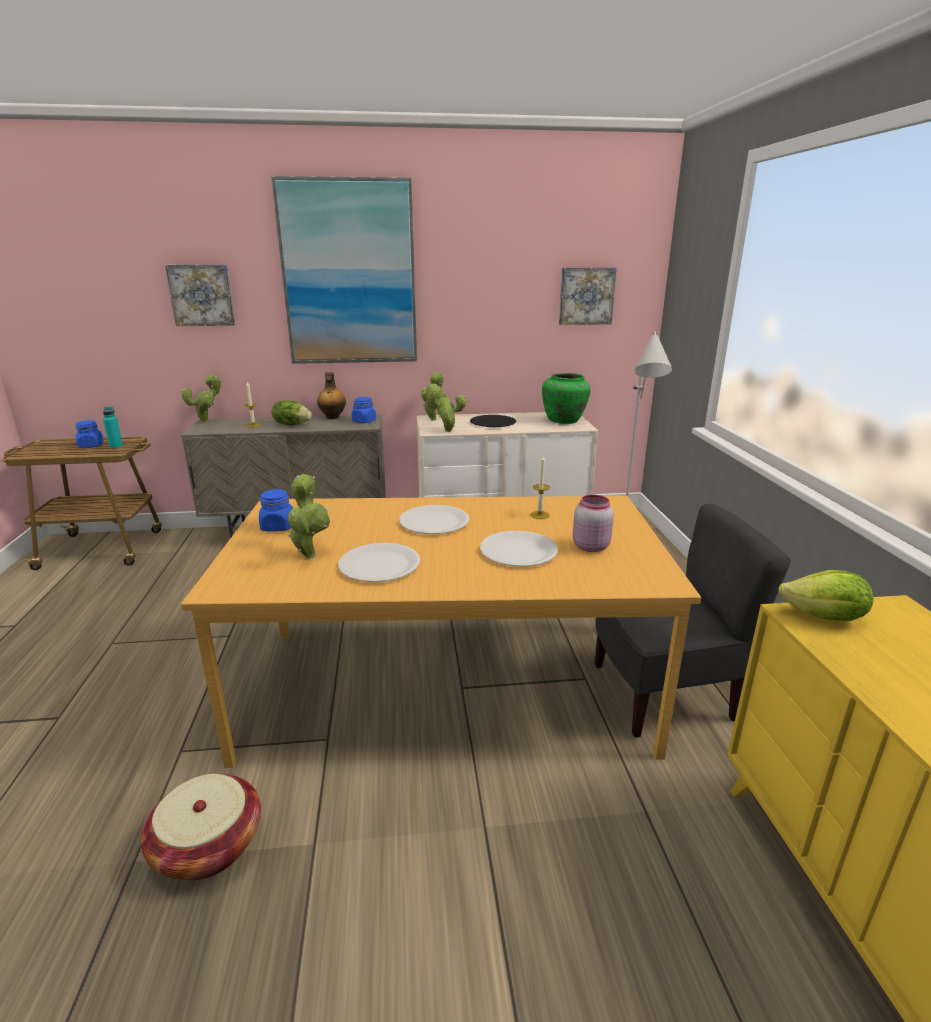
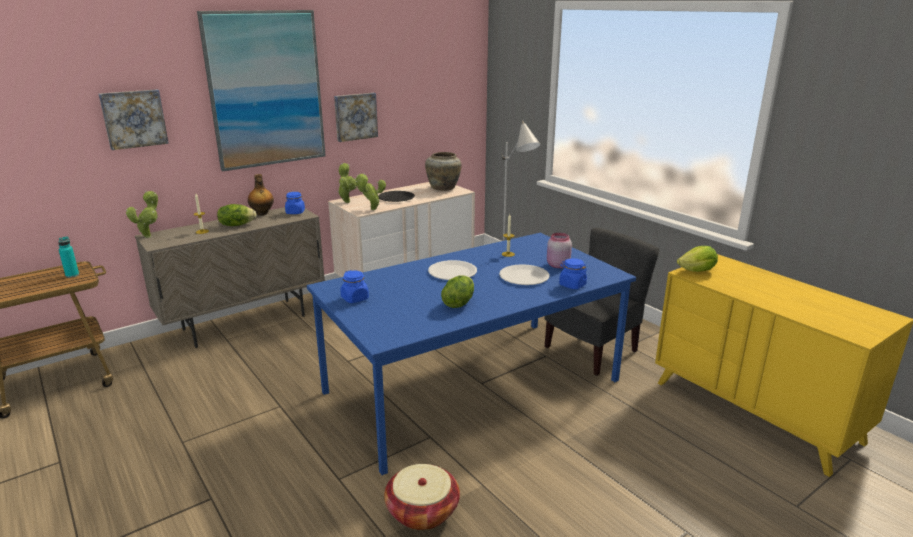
camera: 30 degrees left, 0 degrees up
(91, 445) = (40, 279): blue jar -> blue jar (572, 285)
(310, 554) = (406, 308): potted plant -> none
(379, 565) = (458, 303): white plate -> lettuce
(445, 689) = (472, 387): orange dining table -> blue dining table
(564, 421) = (444, 188): green vase -> beige vase
(586, 296) = (439, 92): picture -> picture (355, 116)

